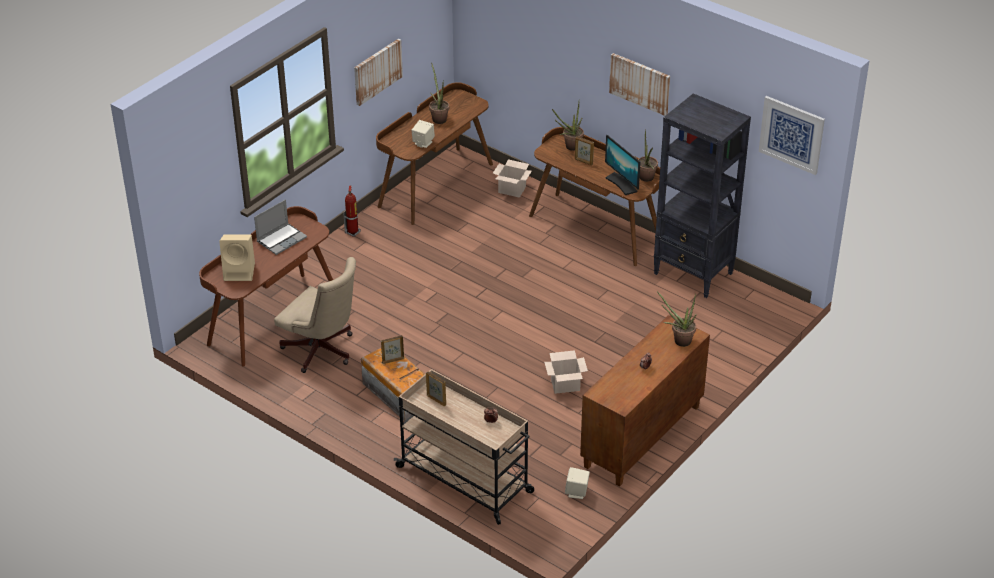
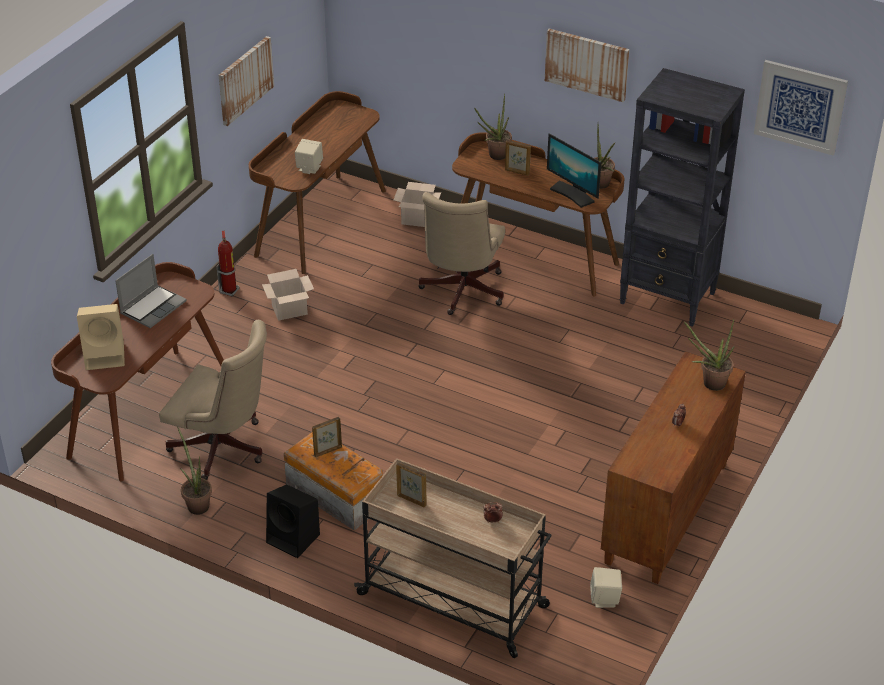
camera: 10 degrees left, 0 degrees up
(359, 422) = (294, 539): none -> black speaker
(438, 118) = (321, 136): potted plant -> potted plant (196, 503)
(531, 252) = (461, 292): none -> beige office chair
(564, 385) = (549, 457): cardboard box -> cardboard box (289, 310)

